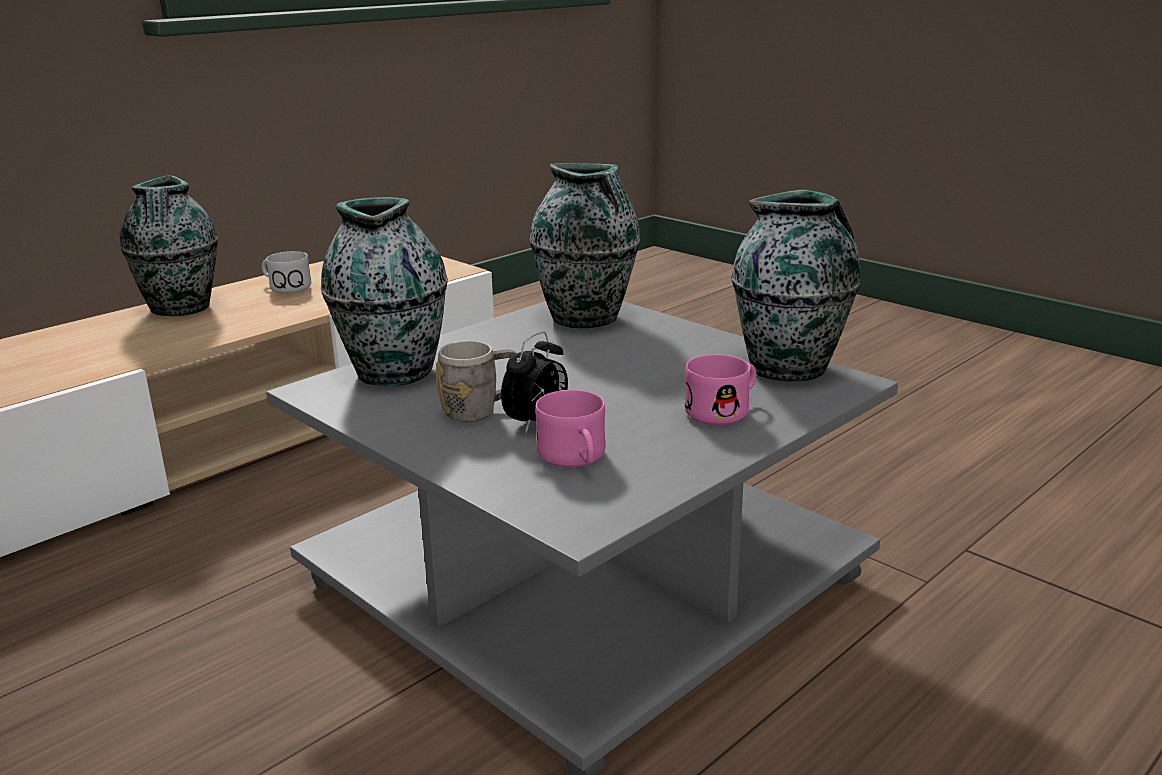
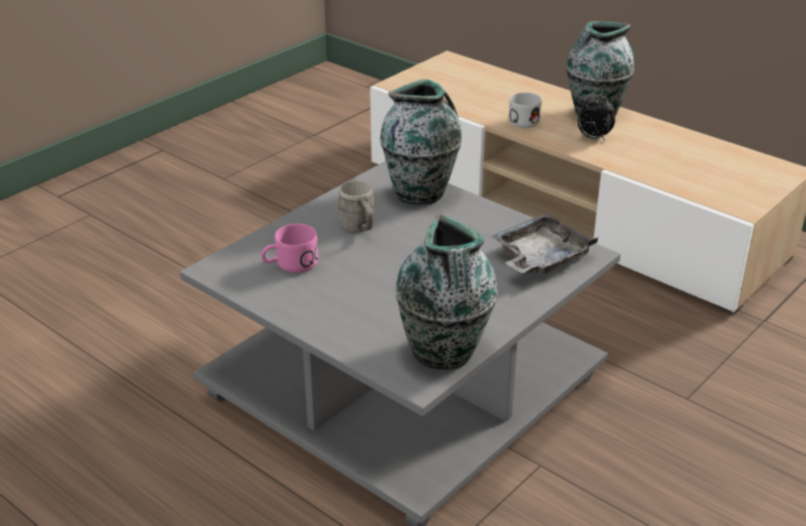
camera: 85 degrees right, 10 degrees up
(285, 287) = (659, 141): white mug -> white mug (526, 119)
(537, 424) = (340, 249): alarm clock -> alarm clock (593, 138)
(586, 319) = (540, 258): vase -> grey tray
(724, 410) = (361, 319): pink mug -> none

